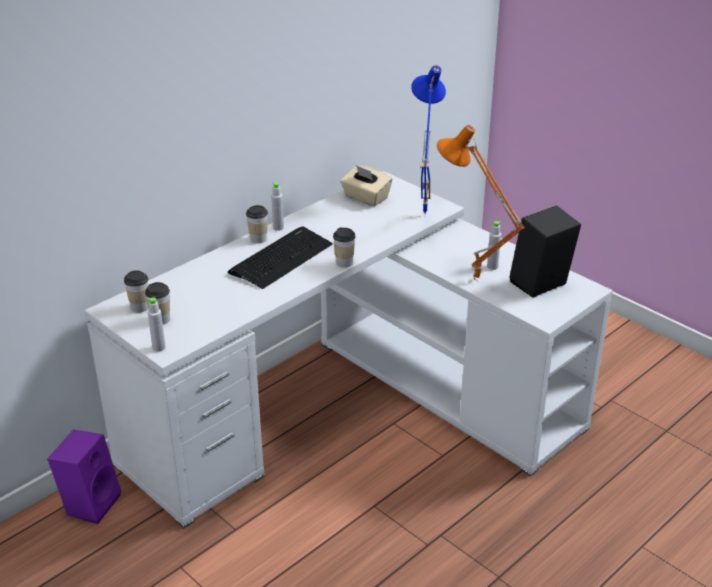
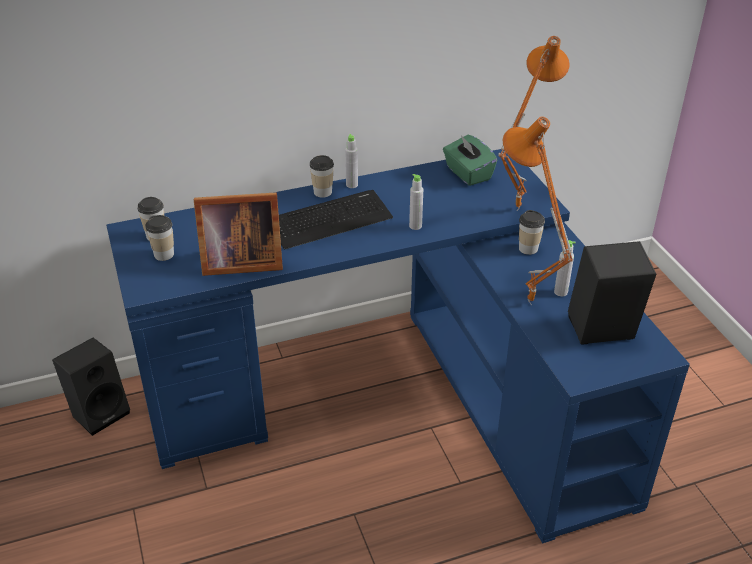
camera: 25 degrees right, 5 degrees up
(90, 503) = (100, 411): purple speaker -> black speaker
(159, 348) = (138, 285): grey bottle -> grey bottle (415, 226)
(232, 308) = (239, 262): none -> picture frame
(344, 262) = (389, 242): cup -> cup (528, 249)
(353, 406) = (401, 395): white desk -> blue desk
(365, 198) = (467, 173): beige tissue box -> green tissue box
(422, 214) = (515, 208): blue table lamp -> orange table lamp

